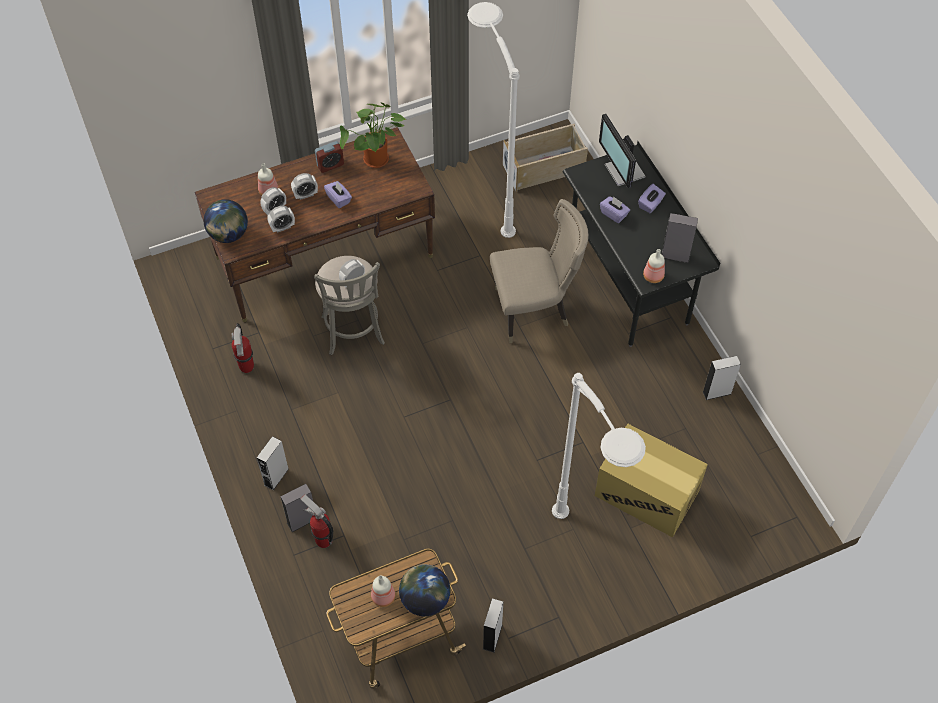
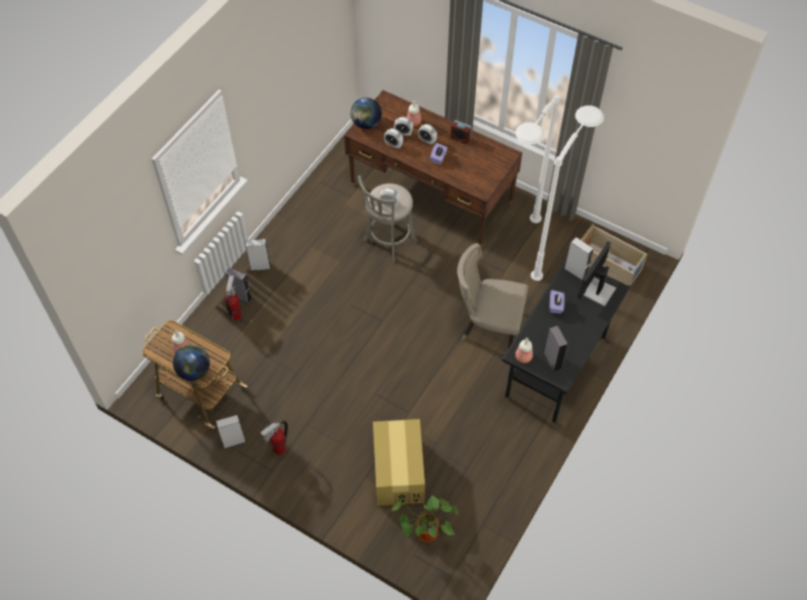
camera: 55 degrees right, 0 degrees up
(246, 367) = (321, 206): fire extinguisher -> fire extinguisher (279, 450)
(376, 162) = (484, 158): potted plant -> potted plant (425, 534)
(535, 310) = (488, 327): beige chair -> beige chair turned 150 degrees clockwise
(585, 558) = (324, 462): white floor lamp -> white floor lamp (518, 244)
(650, 204) = (584, 322): purple tissue box -> none
(717, 392) = (512, 471): grey speaker -> grey speaker (575, 272)

